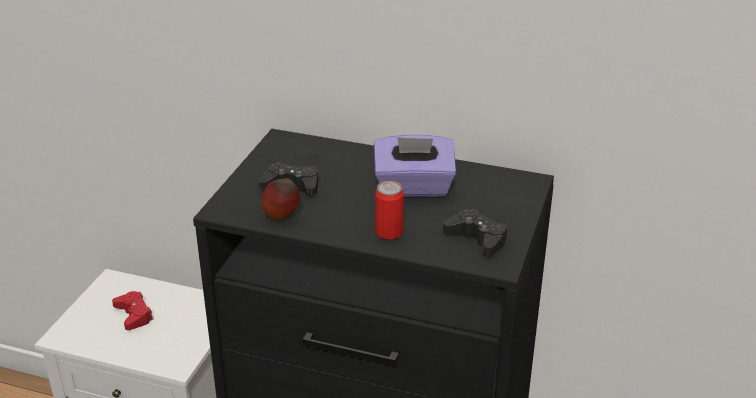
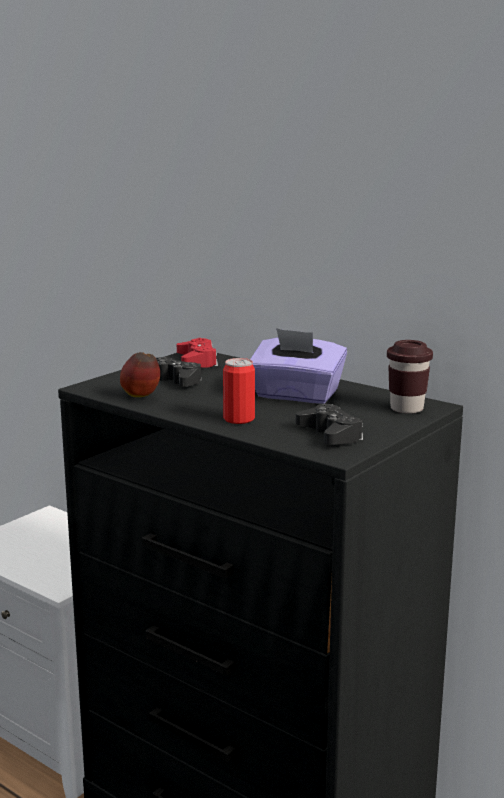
camera: 20 degrees right, 15 degrees down
(134, 315) = (48, 543): red game controller -> red game controller (197, 361)
(514, 189) = (406, 409): none -> brown cup

